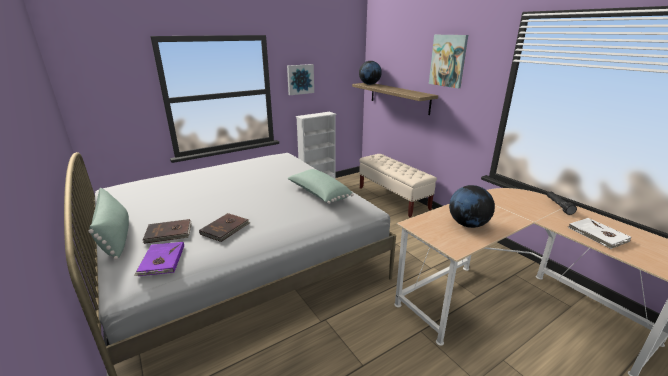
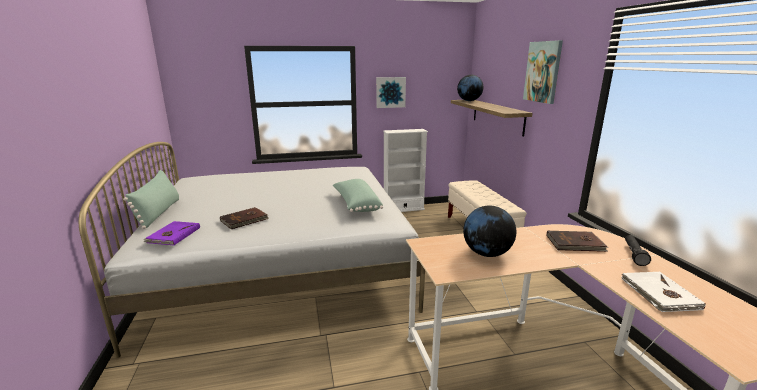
camera: 20 degrees right, 5 degrees down
(169, 233) = (197, 216): brown book -> brown book (575, 243)

